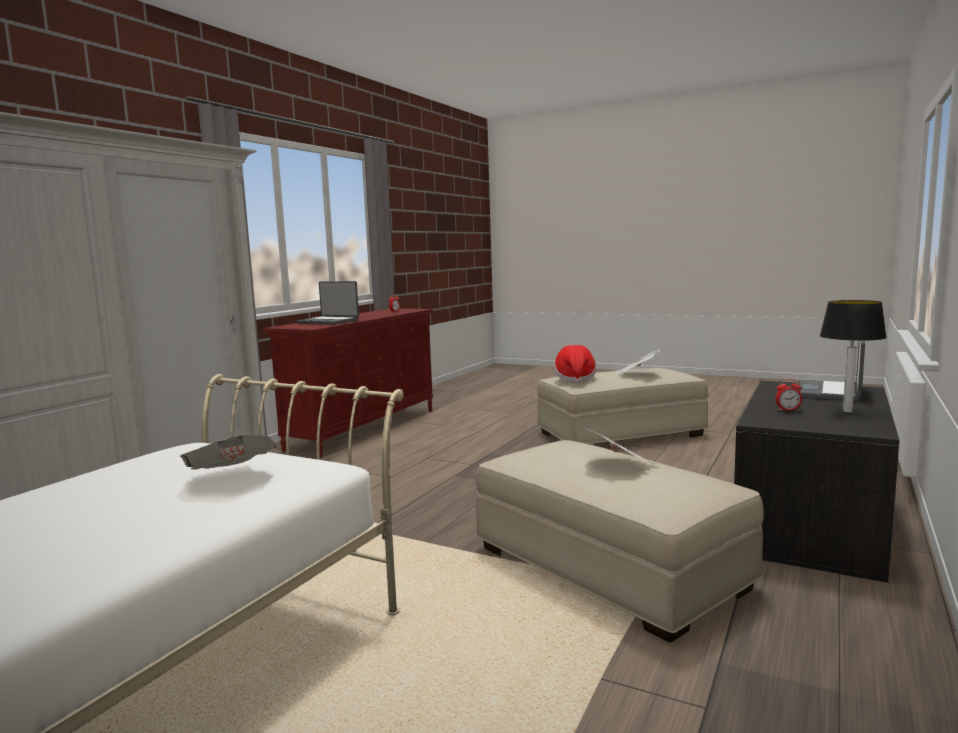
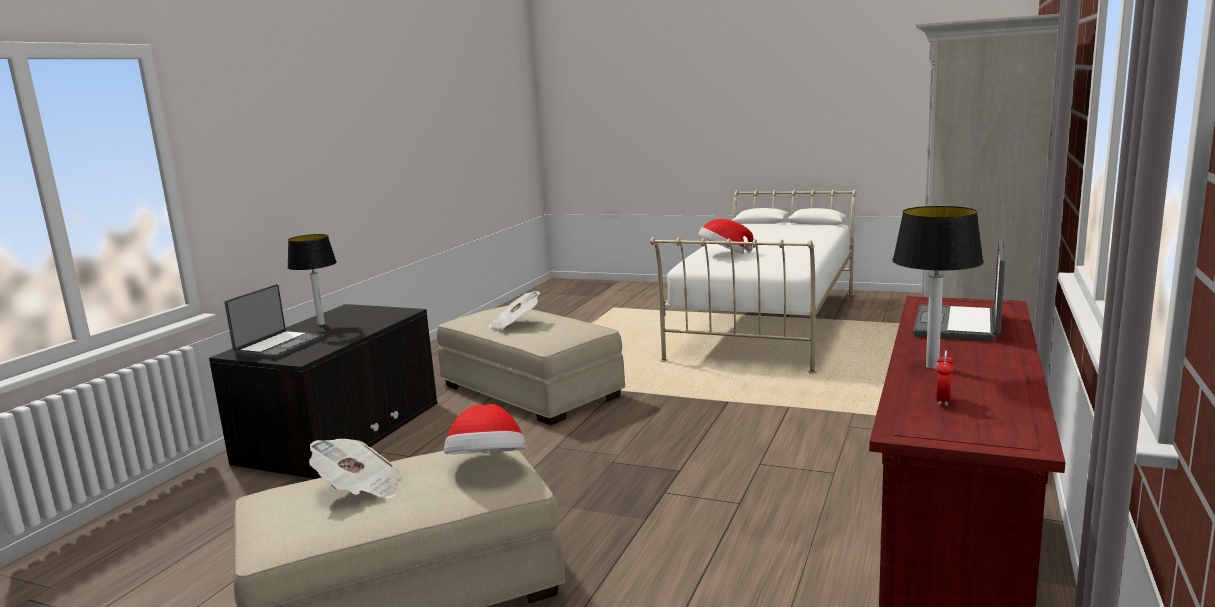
camera: 175 degrees right, 5 degrees up
(232, 477) = (724, 254): newspaper -> hat
(329, 322) = (959, 325): laptop -> laptop turned 90 degrees counterclockwise
(377, 315) = (931, 366): none -> table lamp
(788, 410) = (363, 323): alarm clock -> none

